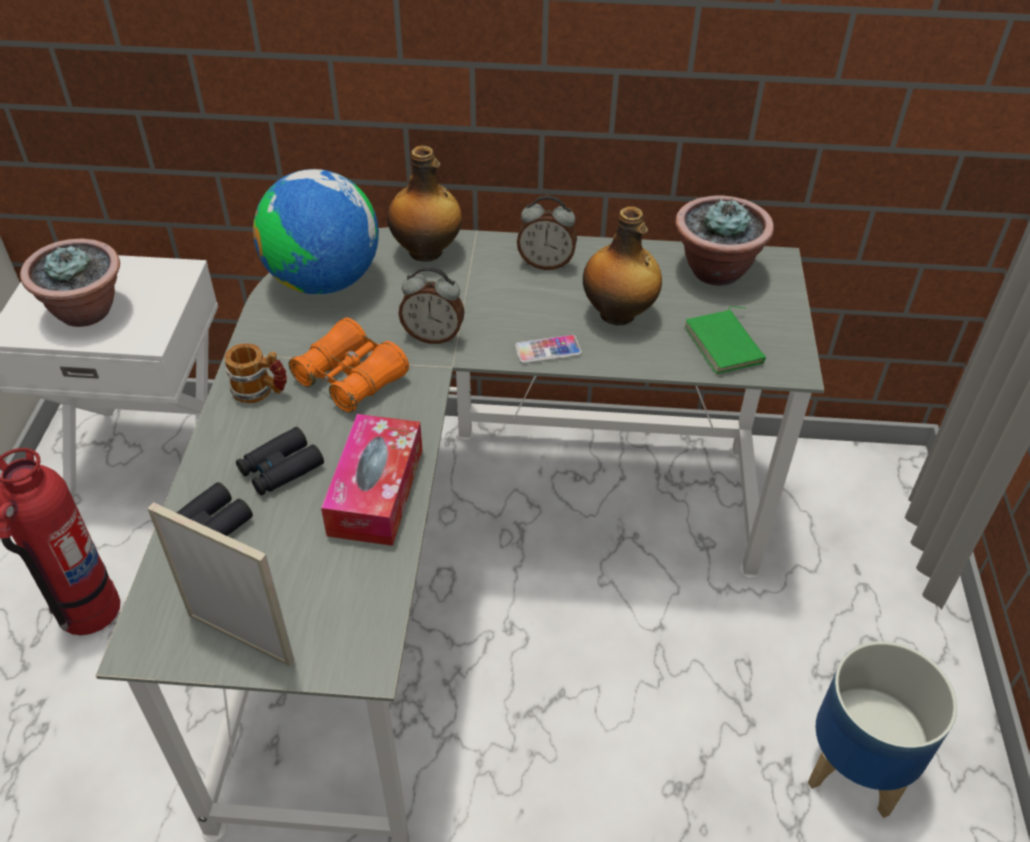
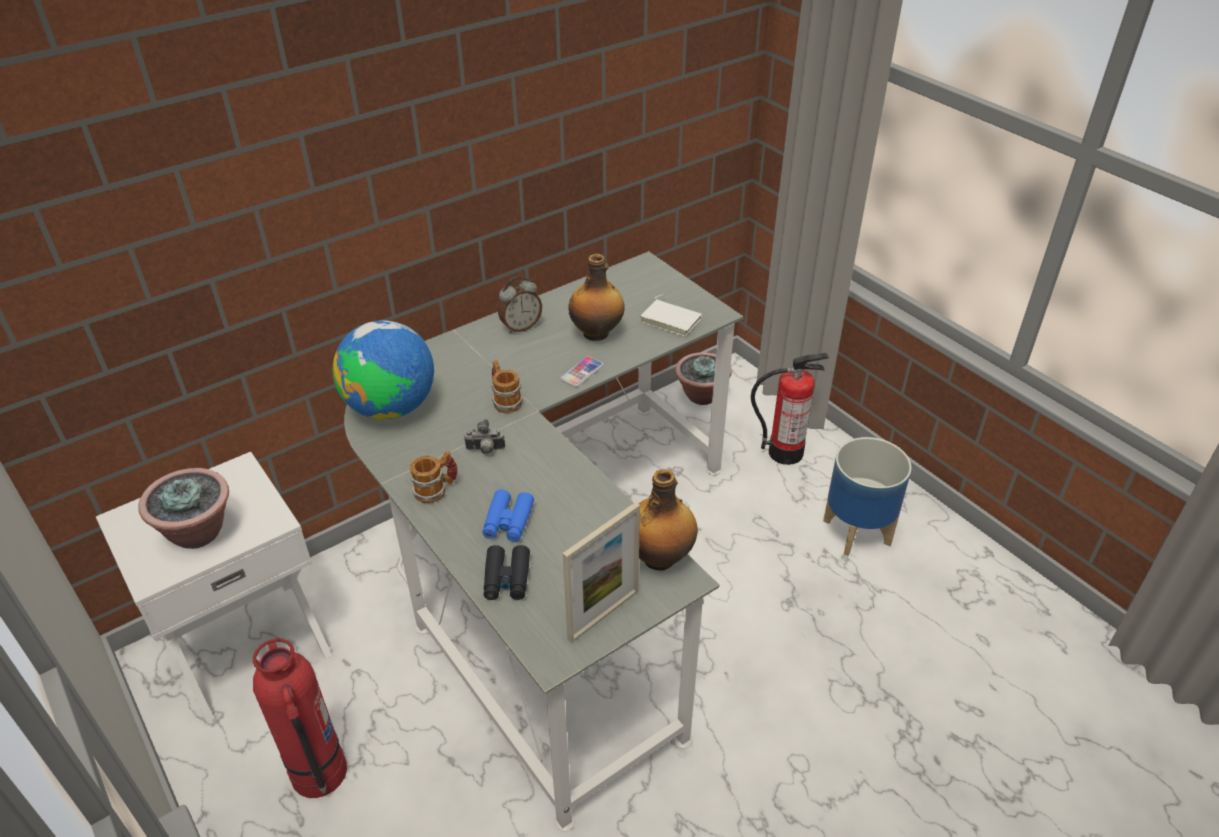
camera: 40 degrees left, 5 degrees down
(241, 637) = (603, 615): picture frame -> picture frame turned 150 degrees clockwise
(280, 468) = (508, 521): black binoculars -> blue binoculars
(350, 378) = (485, 450): orange binoculars -> camera
(376, 491) = (580, 498): tissue box -> none
(427, 252) = (438, 357): bottle -> bottle (660, 557)
(433, 336) = (505, 400): alarm clock -> mug
(715, 270) = (620, 283): potted plant -> potted plant (701, 395)
(726, 345) = (671, 319): green book -> white book
(863, 606) = (785, 452): none -> fire extinguisher

